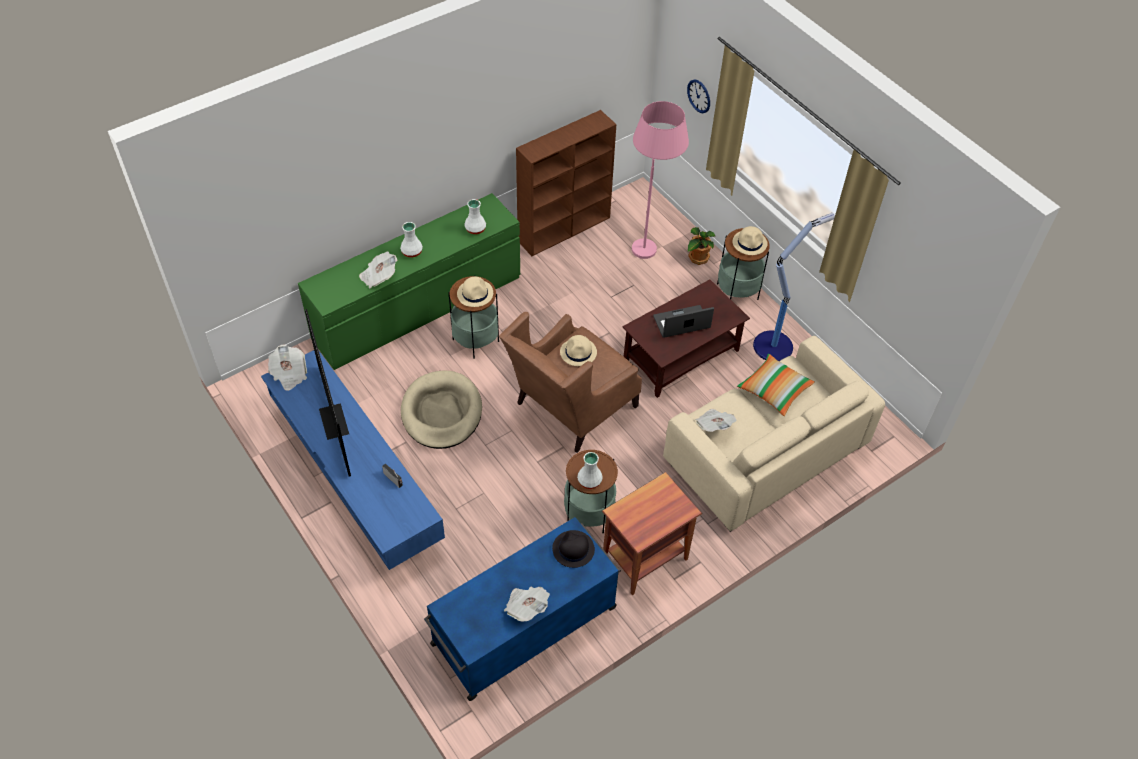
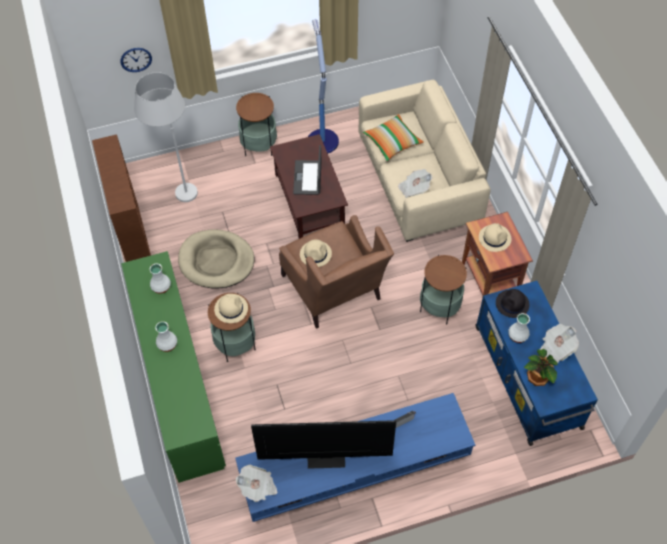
camera: 70 degrees left, 5 degrees up
(379, 277) = (187, 378): newspaper -> none
(441, 412) = (305, 388): beige dog bed -> beige dog bed (216, 261)
(590, 480) = (454, 276): white vase -> white vase (517, 335)
(649, 240) = (178, 186): pink floor lamp -> white floor lamp
(697, 258) = (212, 160): potted plant -> potted plant (537, 378)
(750, 243) = (255, 104): beige hat -> beige hat (494, 238)

